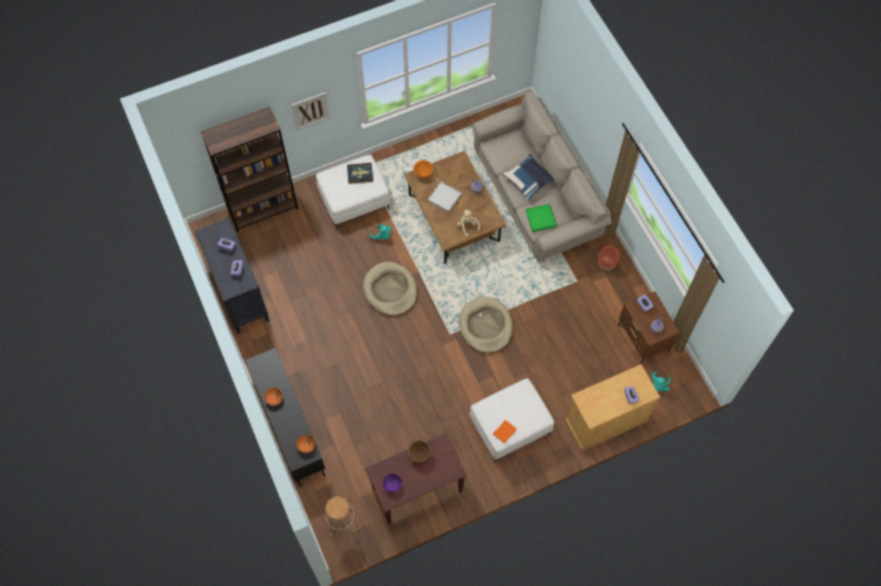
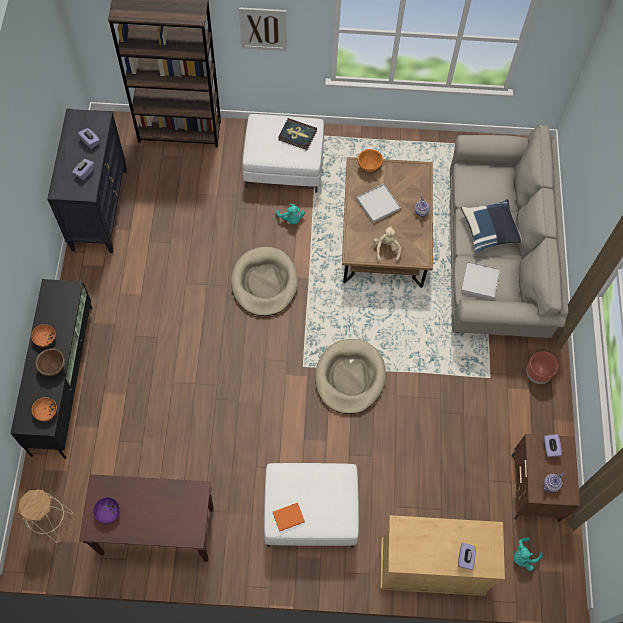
camera: 25 degrees right, 0 degrees up
(419, 454) = (162, 492): brown bowl -> brown bowl (53, 367)
(540, 218) = (479, 281): green tray -> white tray

